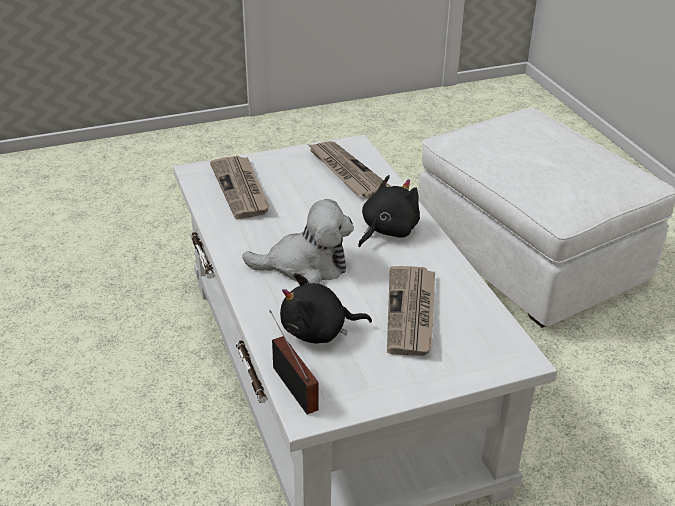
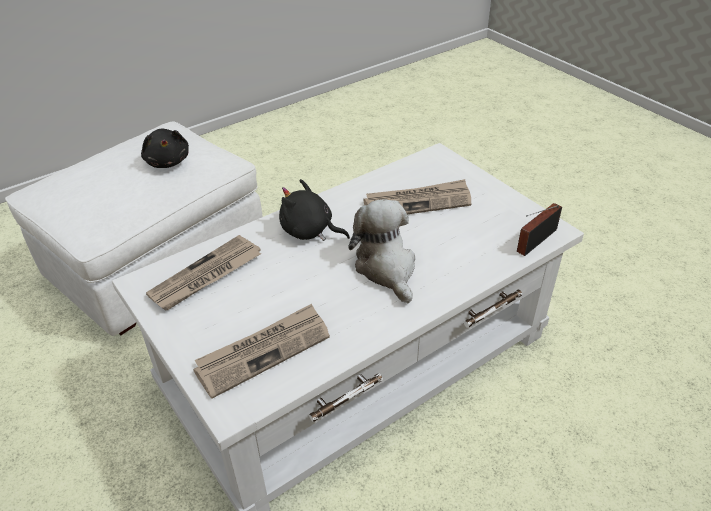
camera: 105 degrees left, 5 degrees up
(318, 331) = (468, 242): black plush toy -> black plush toy (168, 161)

